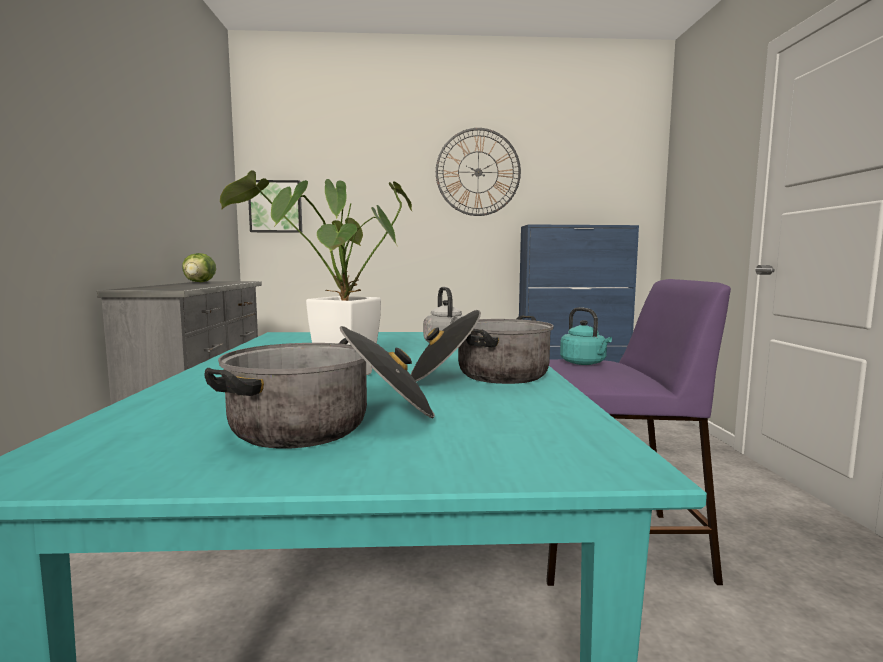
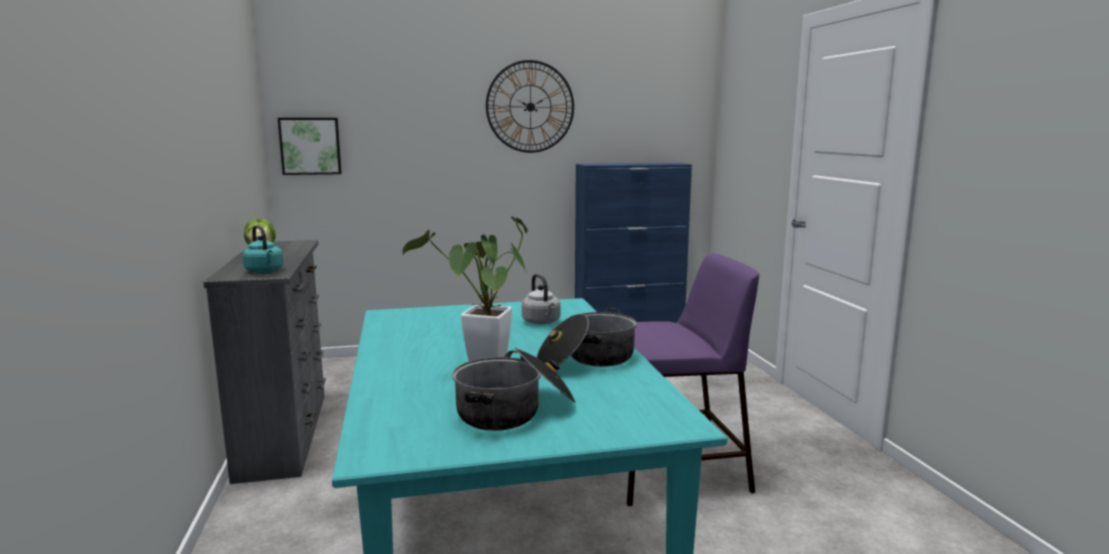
camera: 10 degrees left, 5 degrees up
(584, 363) = (651, 328): turquoise kettle -> turquoise kettle (265, 271)

